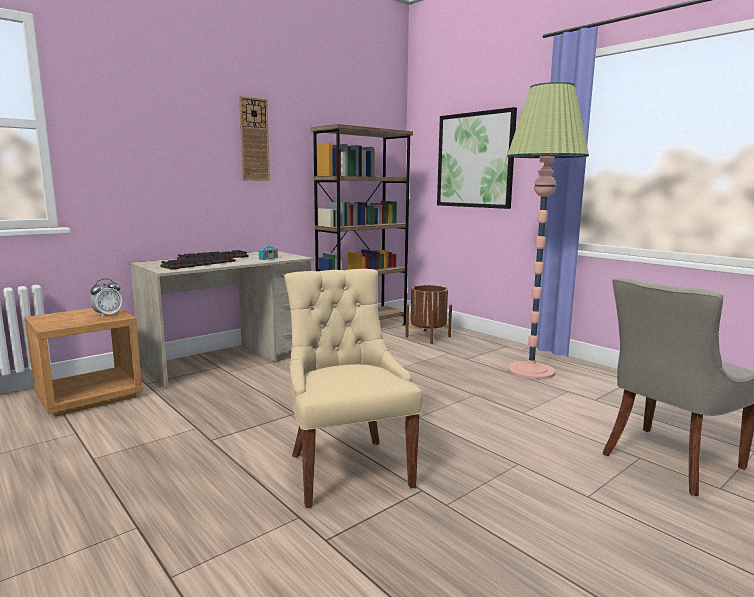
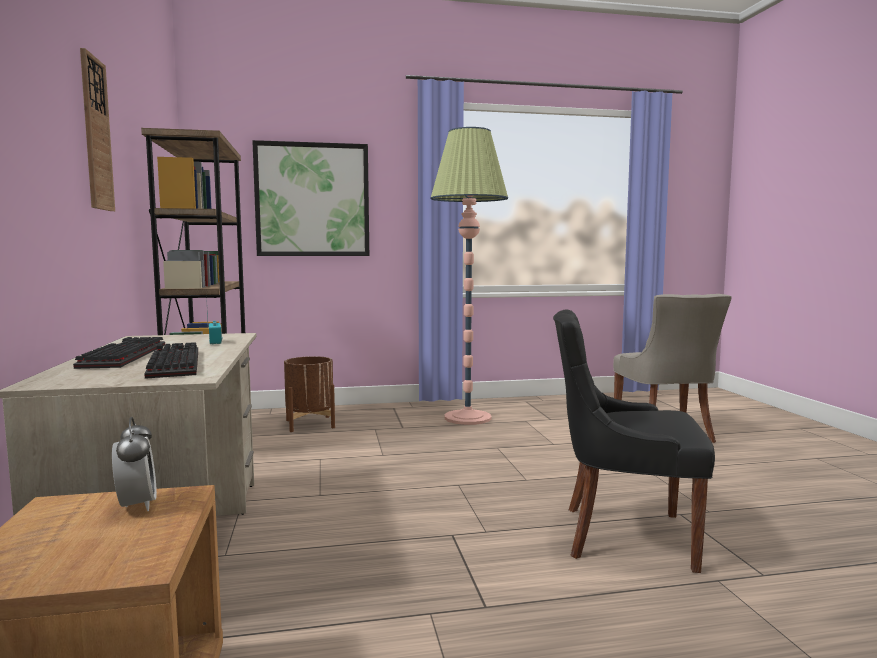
camera: 60 degrees left, 5 degrees down
(347, 468) = (623, 535): beige chair -> black chair

